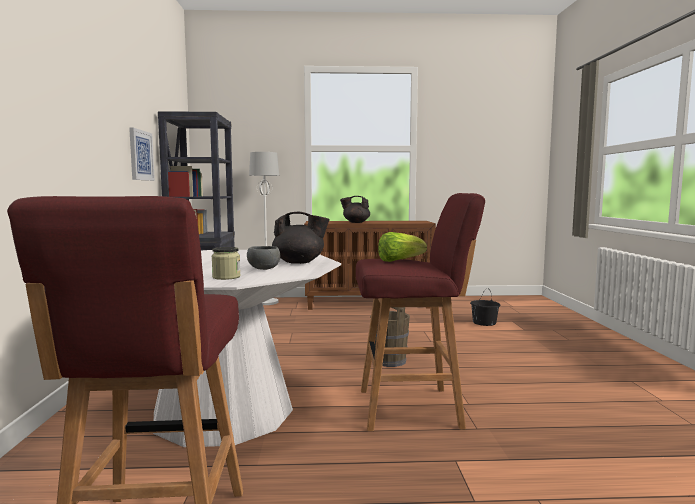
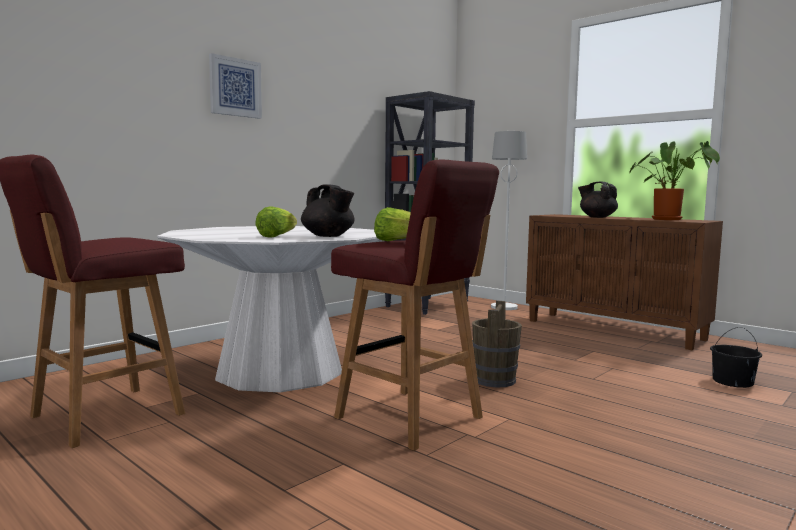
camera: 45 degrees right, 0 degrees up
(140, 155) = (351, 140): picture -> picture (235, 87)
(226, 277) = (227, 237): jar -> none
(263, 269) = (277, 236): grey bowl -> lettuce
(403, 221) = (670, 219): none -> potted plant

